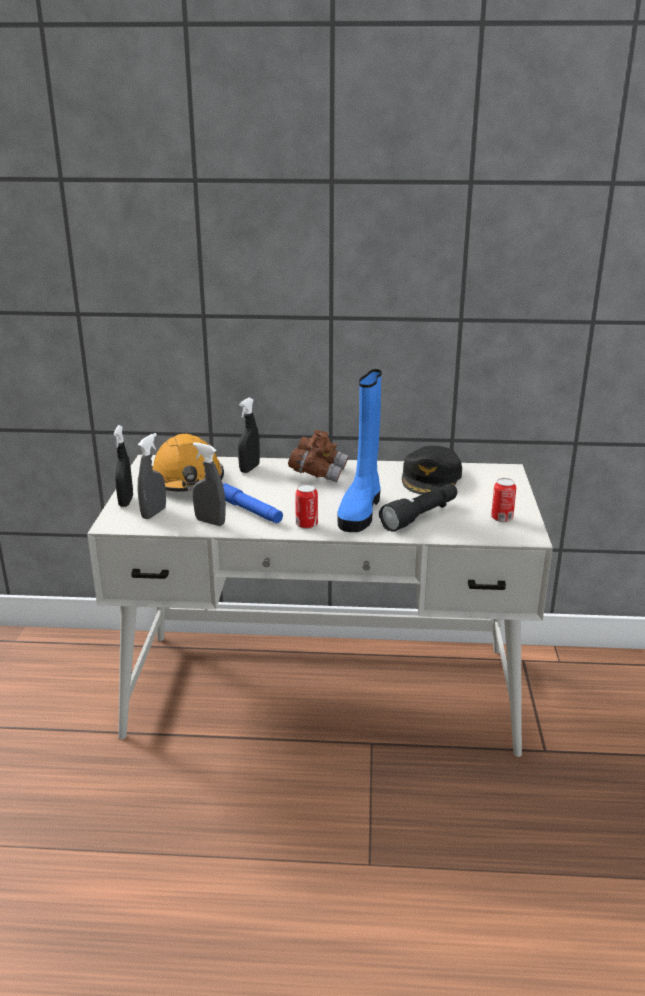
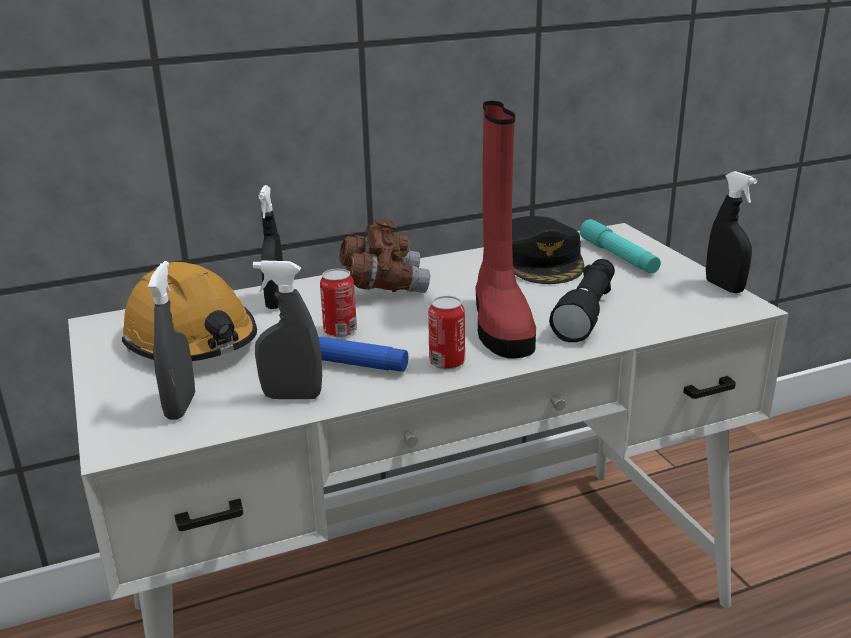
camera: 25 degrees left, 0 degrees up
(126, 501) = (112, 399): black spray bottle -> black spray bottle (724, 287)
(361, 510) = (500, 323): blue boot -> red boot
(486, 486) = (618, 256): none -> turquoise flashlight
(501, 518) = (685, 291): can -> can (340, 331)

